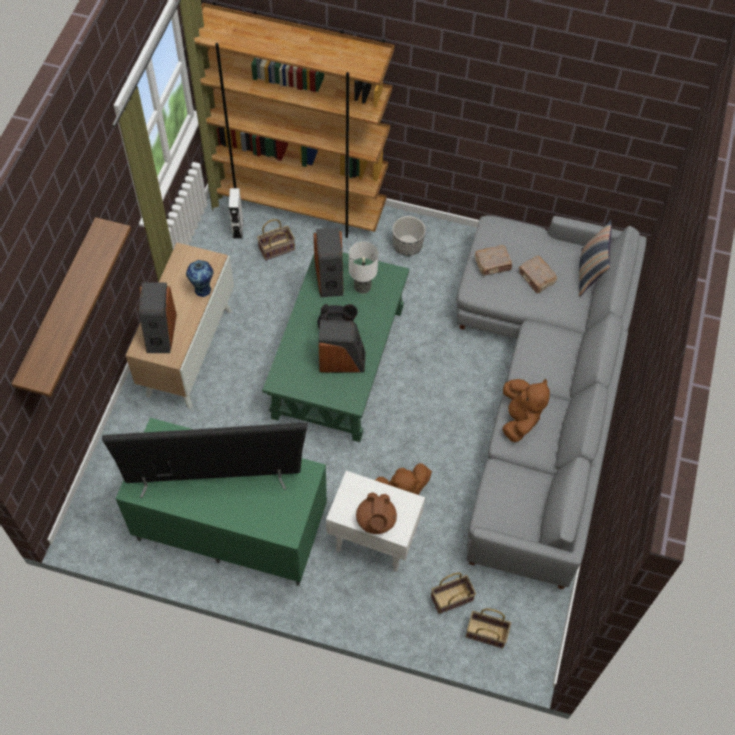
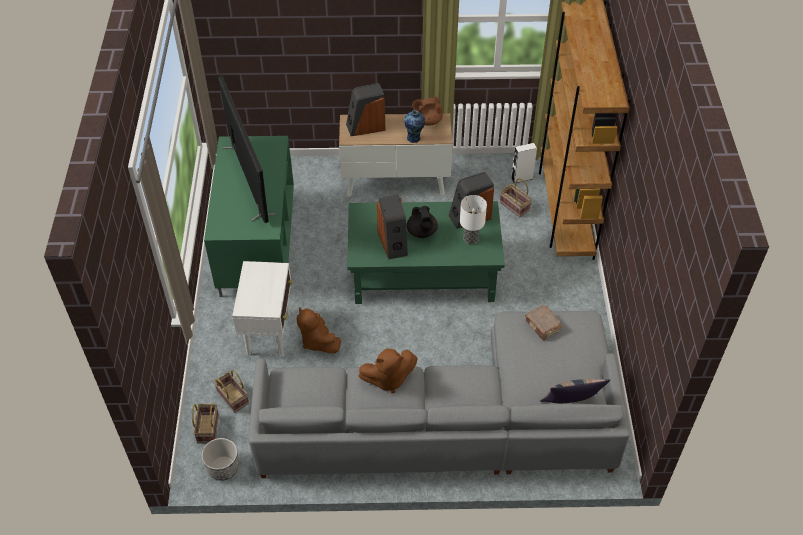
camera: 75 degrees right, 10 degrees down
(59, 307) = (304, 19): shelf -> none
(376, 521) = (249, 291): brown teapot -> brown teapot (427, 121)
(407, 245) = (563, 290): planter -> planter (223, 468)
(536, 278) = (543, 362): brown book -> none

